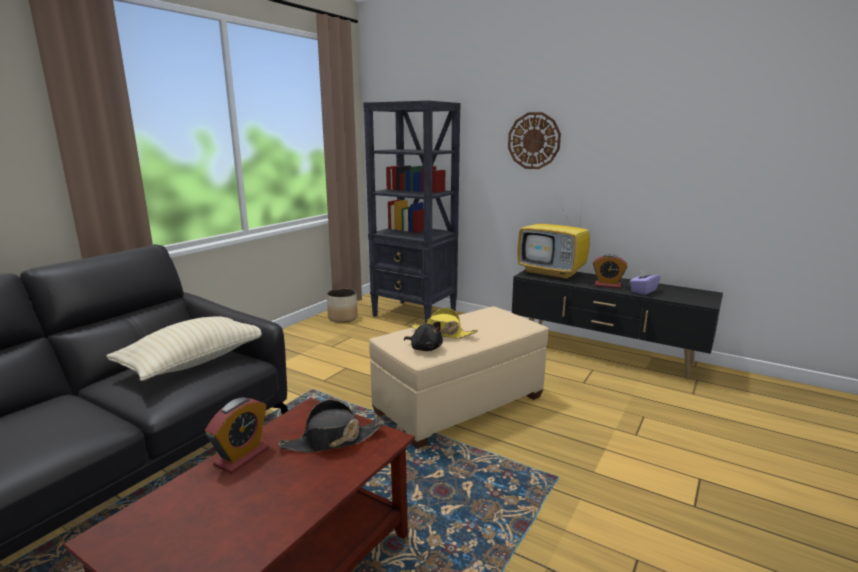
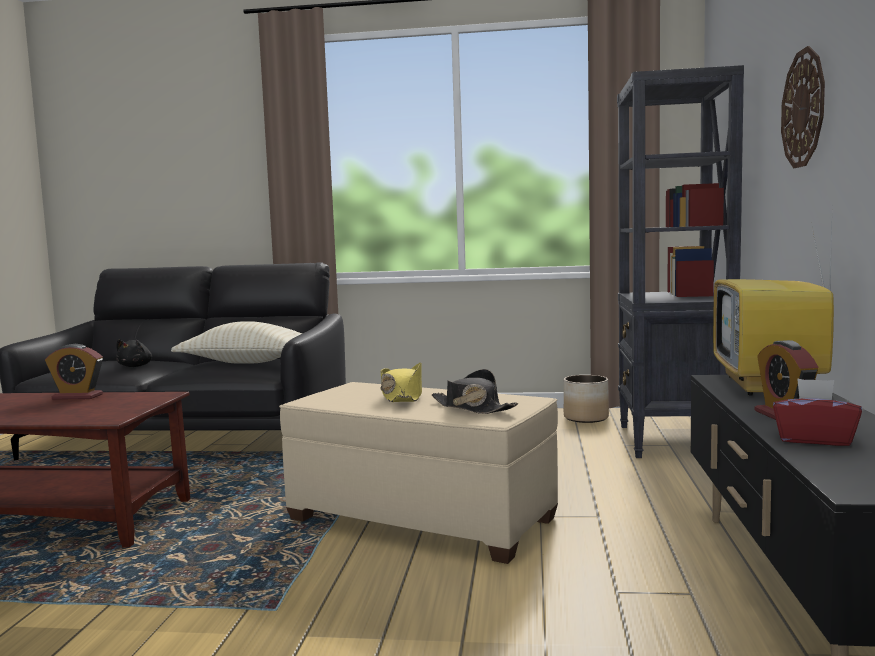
camera: 65 degrees right, 10 degrees down
(332, 440) = (106, 408): black hat -> black hat (472, 408)
(425, 348) = (344, 398): black plush toy -> black plush toy (136, 366)
(643, 291) = (814, 439): purple tissue box -> red tissue box

